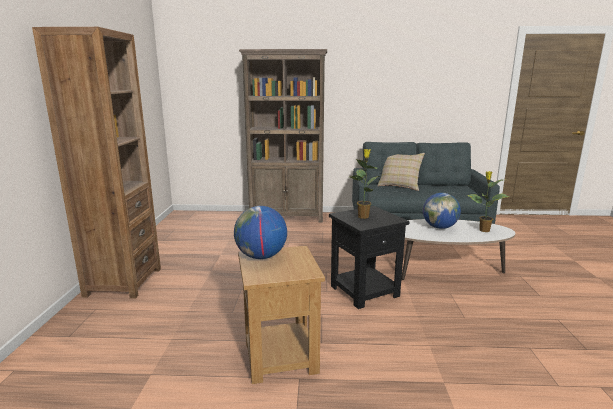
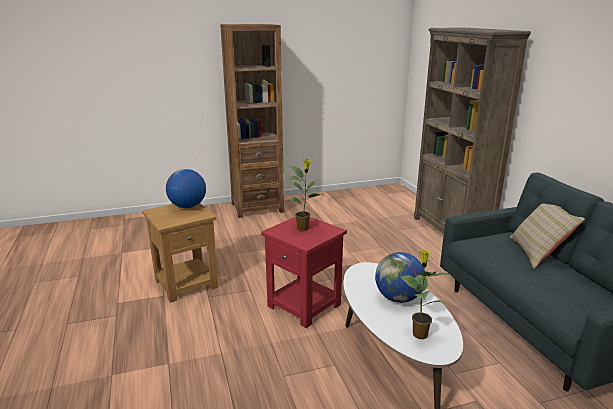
camera: 70 degrees right, 5 degrees up
(365, 291) = (305, 306): black side table -> red side table

